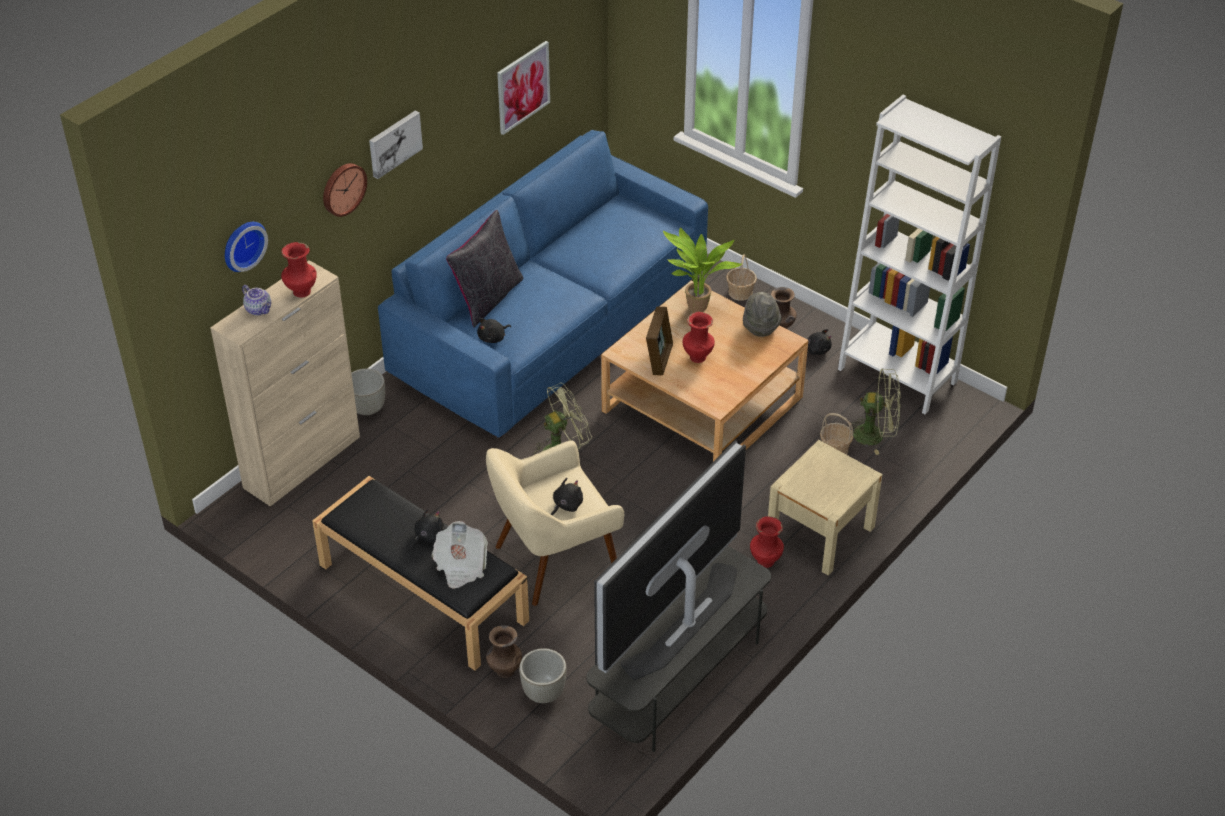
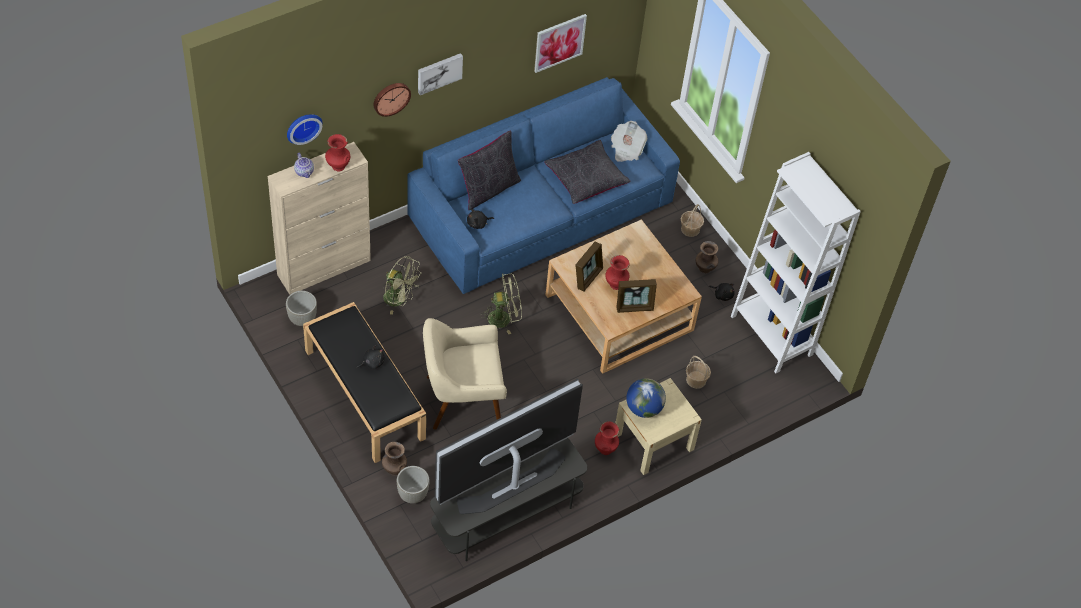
camera: 15 degrees right, 10 degrees up
(367, 408) = (384, 239): grey planter -> grey planter (302, 318)
(460, 566) = (384, 392): newspaper -> newspaper (626, 149)
(566, 505) = (472, 371): black plush toy -> none
(603, 255) = (586, 179): none -> black pillow
(696, 310) = (632, 246): potted plant -> none
(733, 374) = (634, 307): none -> picture frame
(760, 326) = (672, 274): grey hat -> none
(805, 483) = (643, 408): none -> globe
(875, 435) = (731, 378): green fan -> green fan (399, 299)

